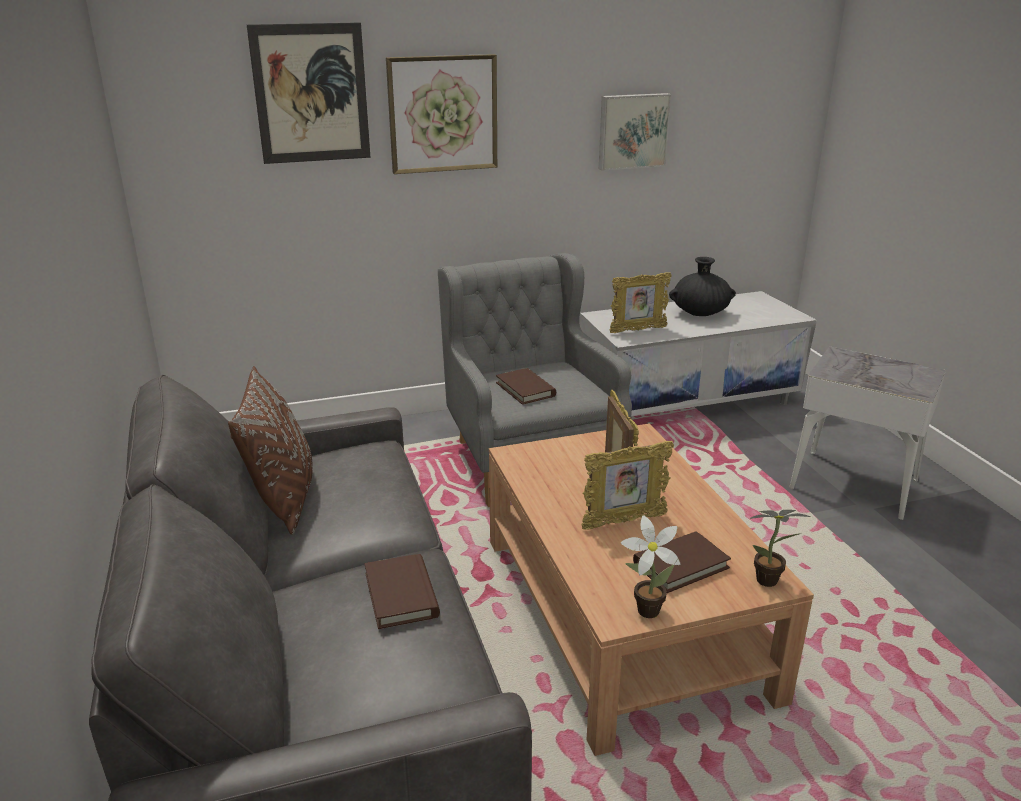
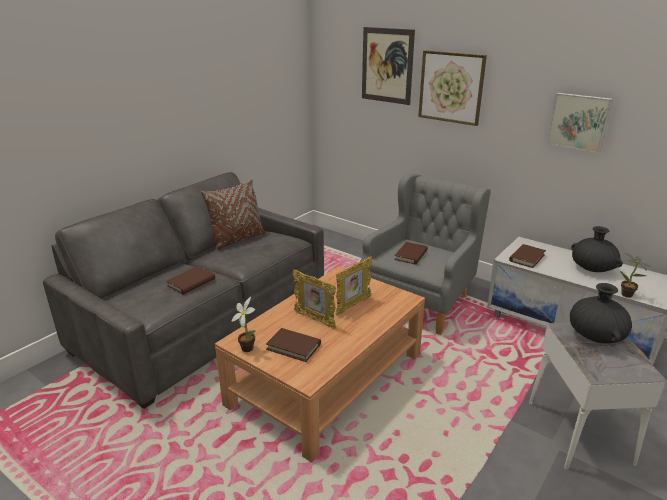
camera: 55 degrees right, 0 degrees up
(637, 330) = (526, 258): picture frame -> brown book
(771, 581) = (307, 378): potted plant -> potted plant (628, 296)
(851, 364) = (595, 336): none -> black vase

